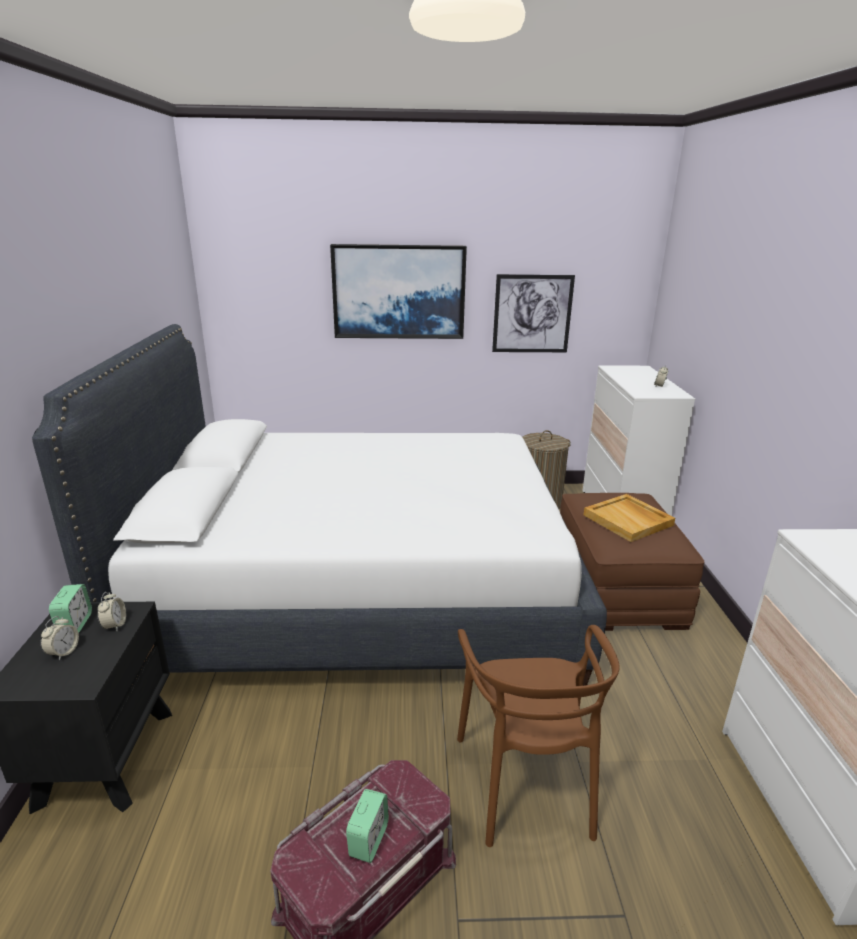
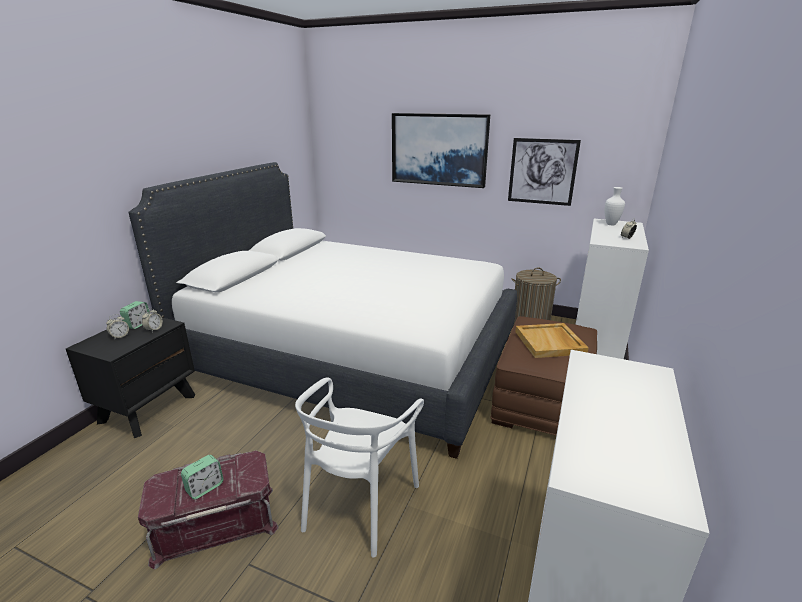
camera: 25 degrees right, 0 degrees up
(526, 782) = (359, 504): brown chair -> white chair
(624, 371) = (610, 224): none -> white vase

